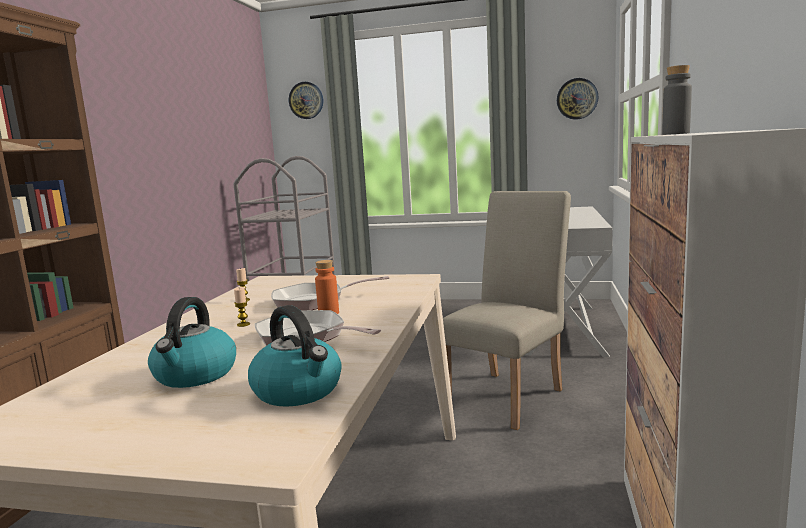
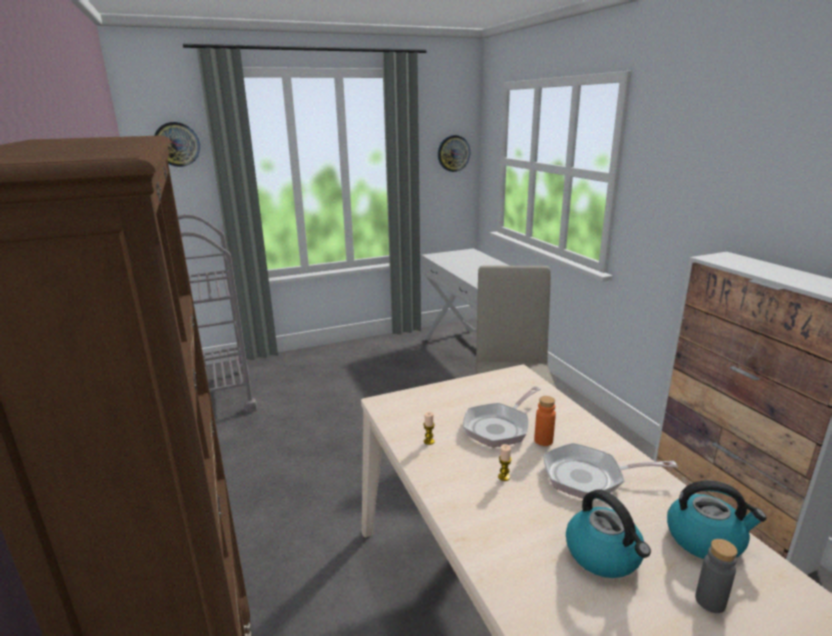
camera: 35 degrees left, 10 degrees up
(675, 134) = (765, 272): grey bottle -> grey bottle (710, 601)

